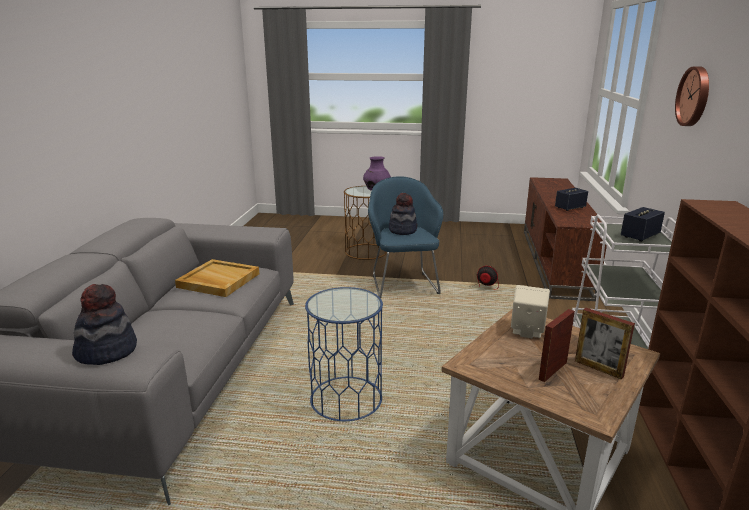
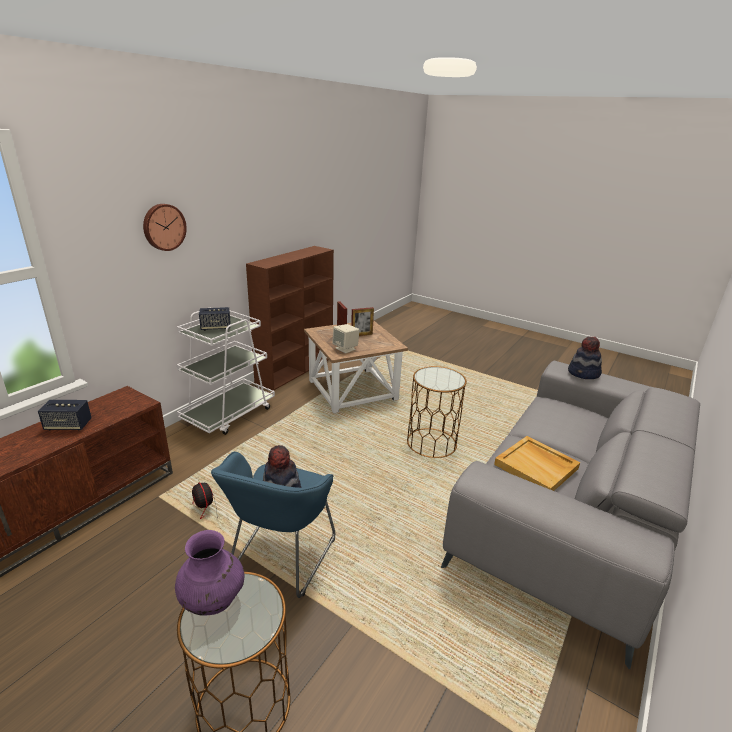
camera: 155 degrees left, 5 degrees up
(346, 398) = (431, 443): blue side table -> brown side table

